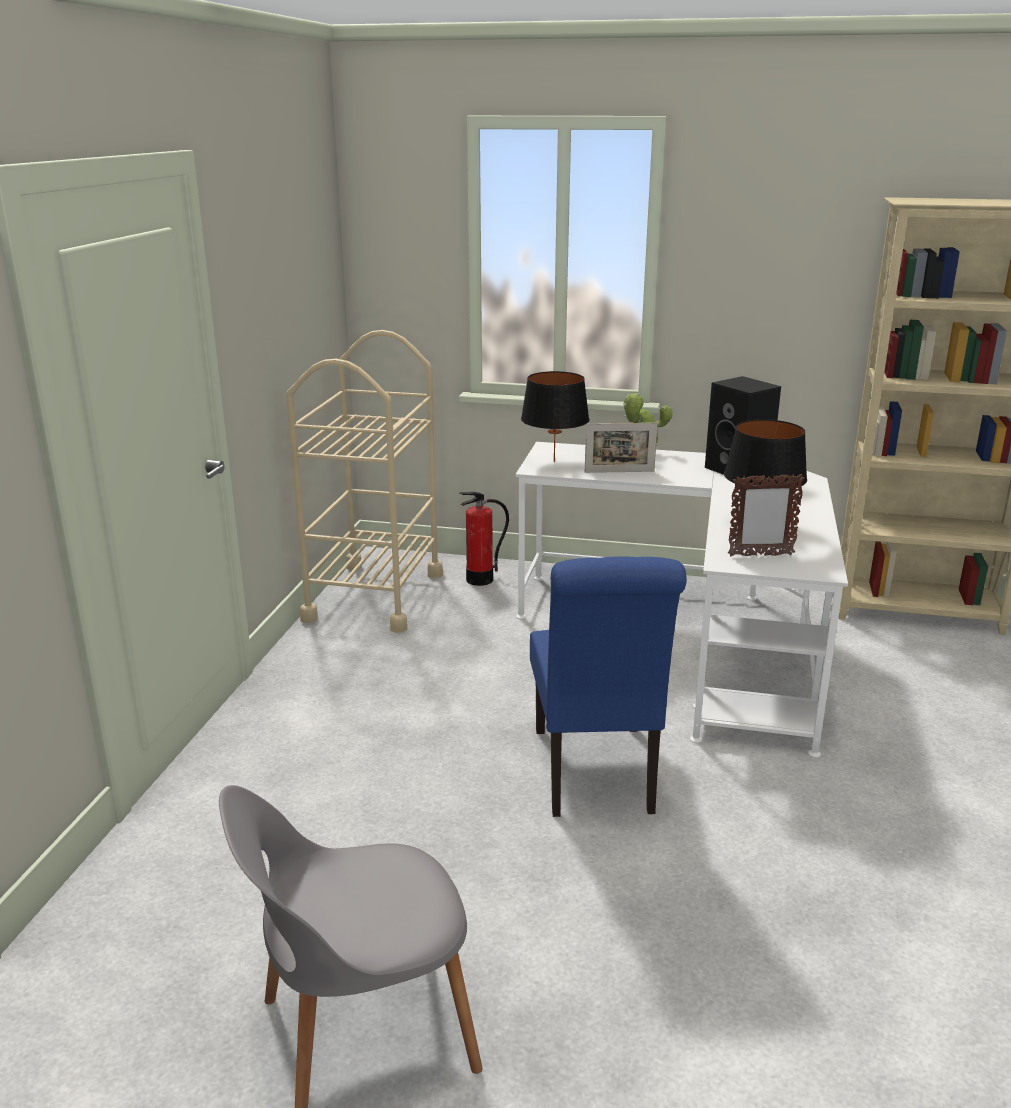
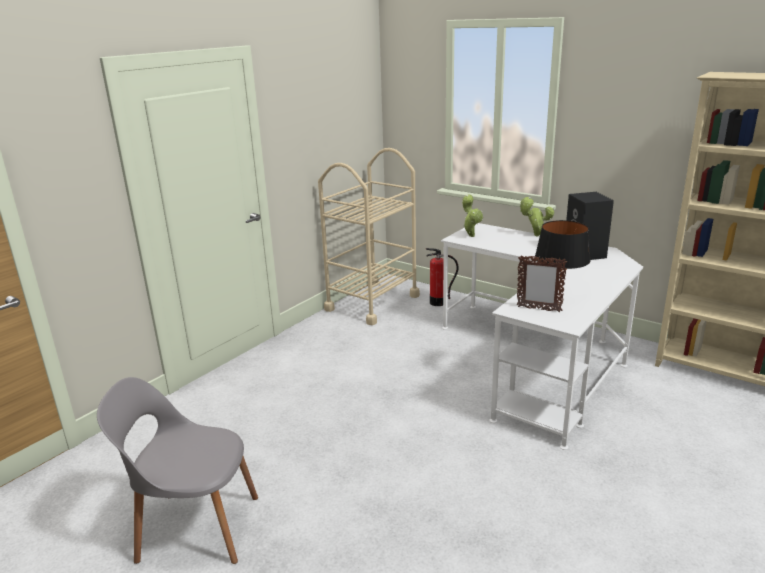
camera: 25 degrees right, 0 degrees up
(554, 462) = (471, 235): black table lamp -> potted plant
(595, 776) = (416, 427): blue chair -> none
(619, 472) = (505, 246): picture frame -> none

